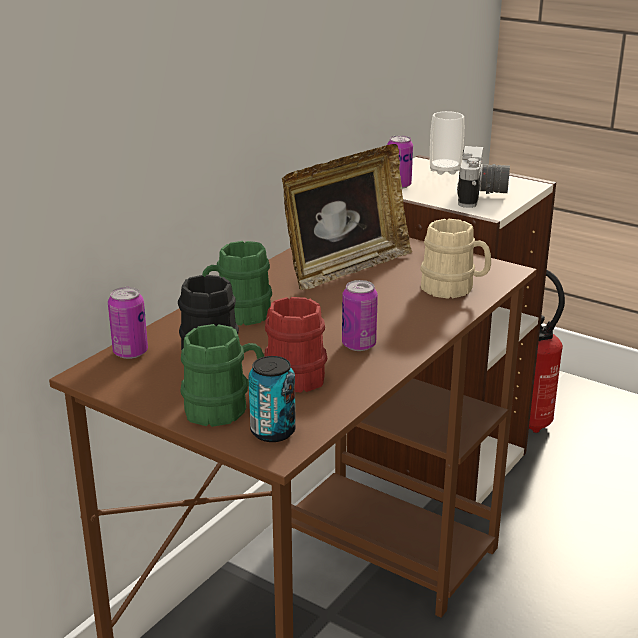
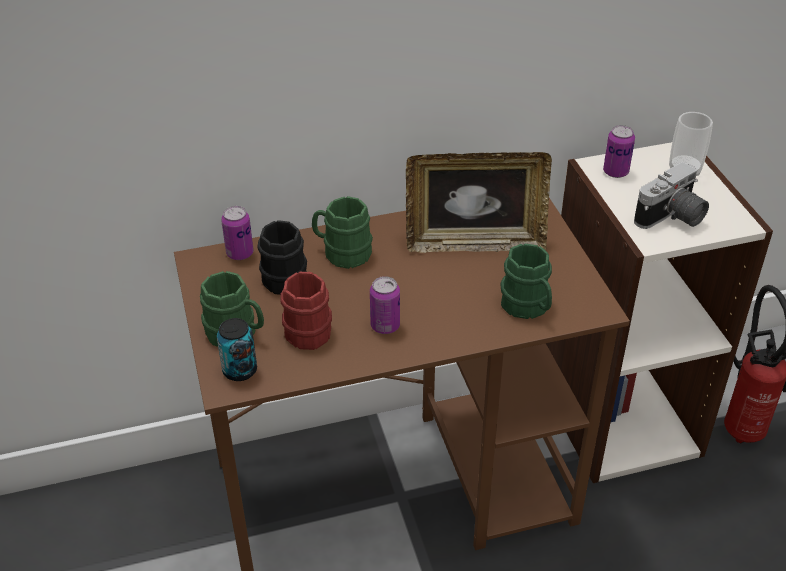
camera: 40 degrees right, 15 degrees up
(454, 289) = (528, 308): beige mug -> green mug

